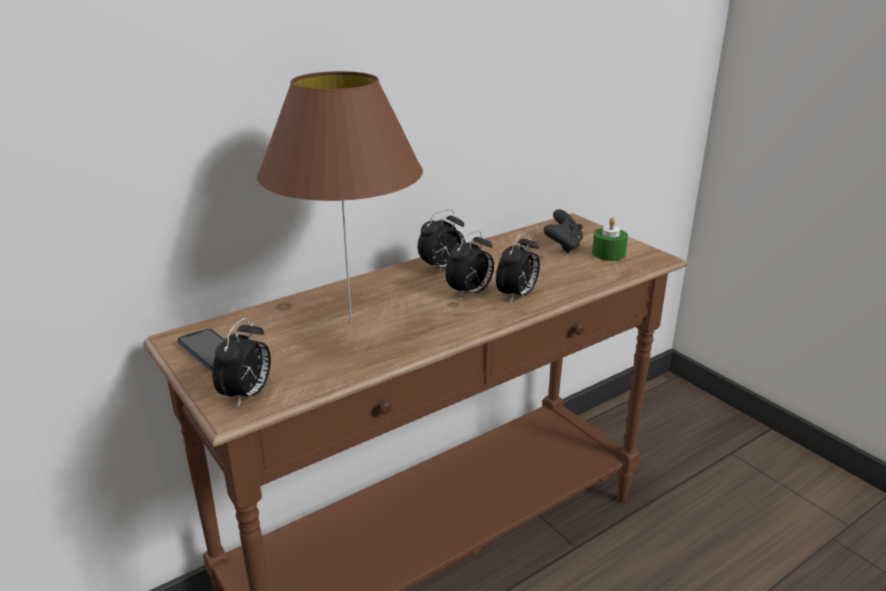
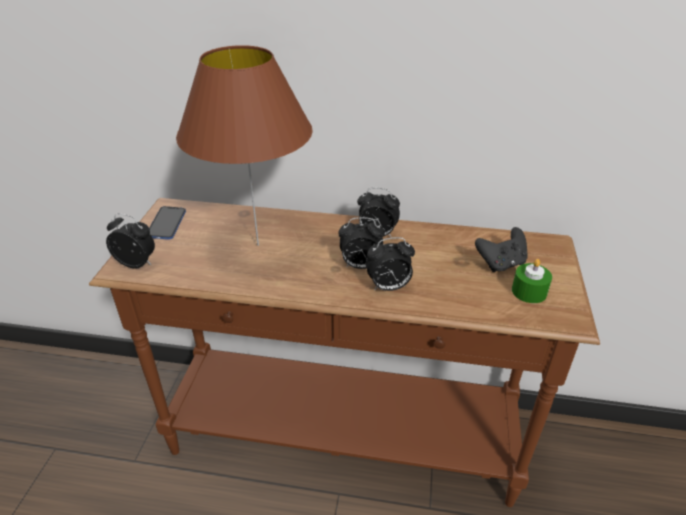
camera: 45 degrees right, 10 degrees up
(247, 395) = (137, 263): alarm clock -> alarm clock turned 135 degrees counterclockwise

